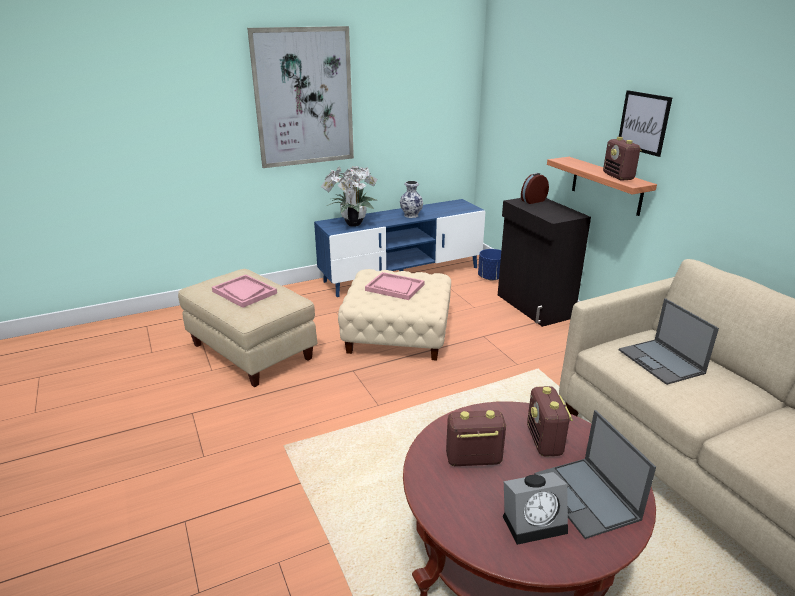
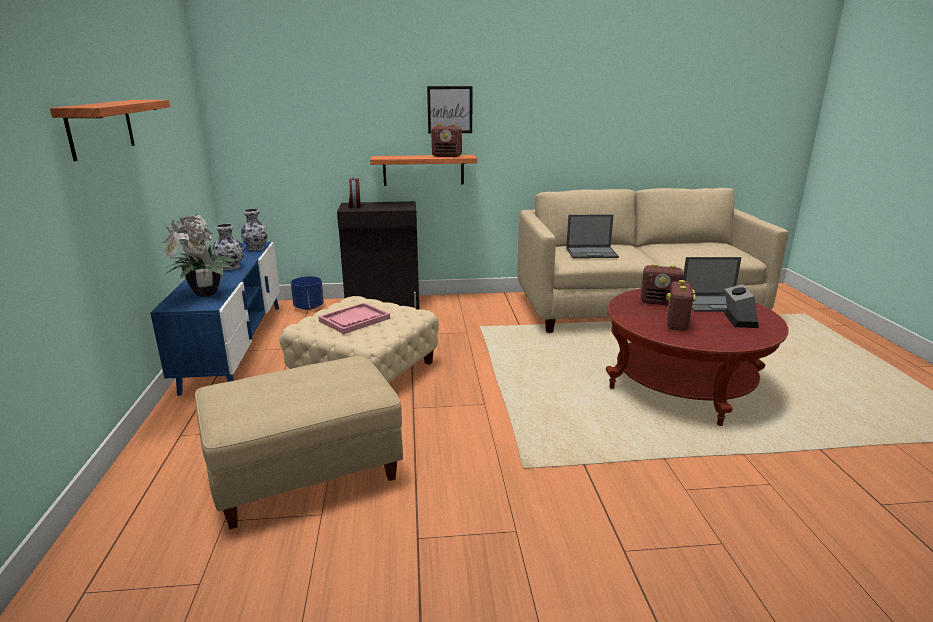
camera: 70 degrees left, 5 degrees down
(244, 292) = (298, 387): pink tray -> none
(304, 98) = (101, 128): picture -> shelf
(461, 210) = (256, 248): none -> vase

